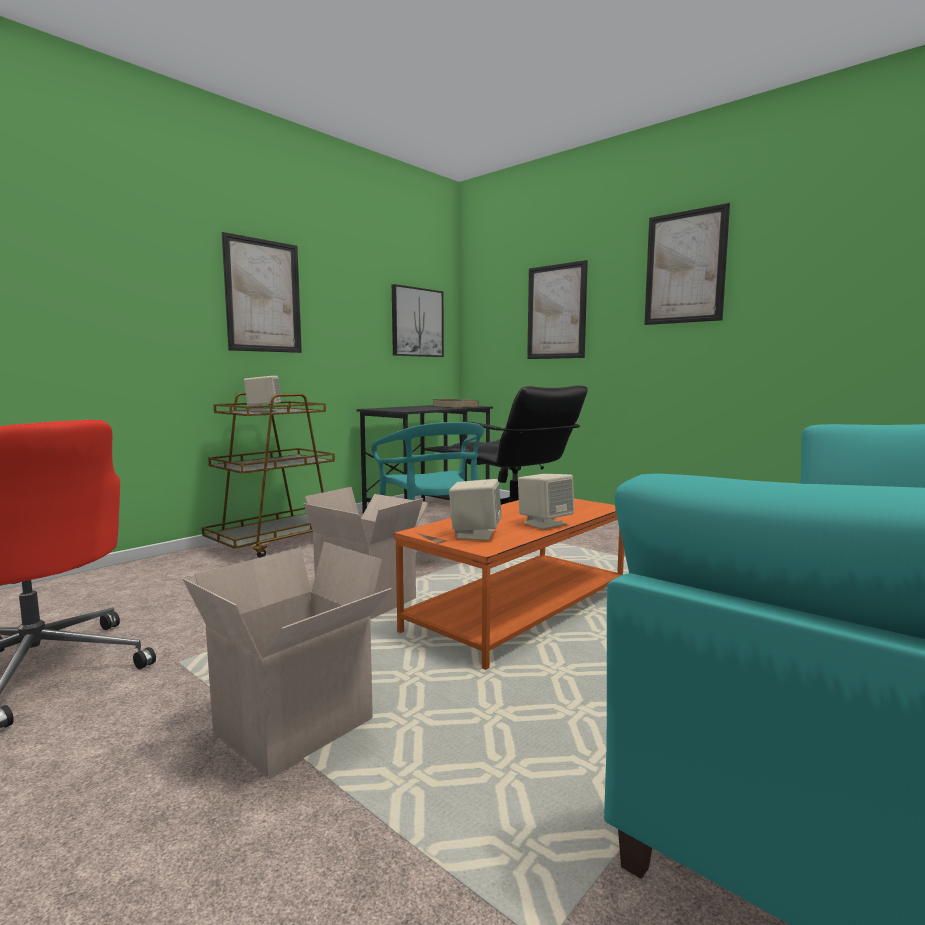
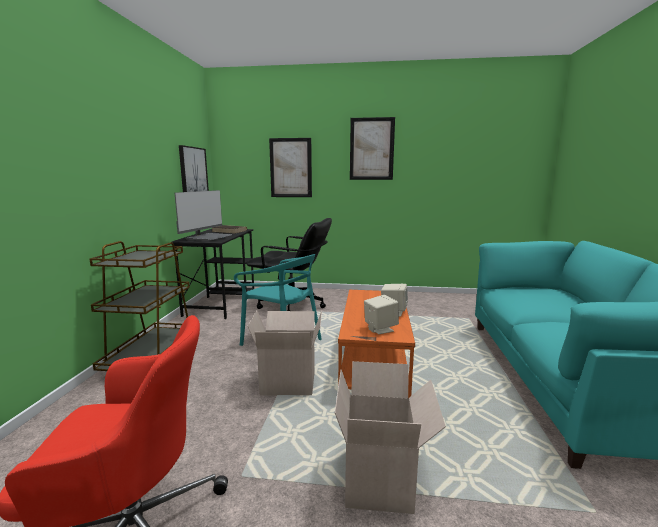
camera: 35 degrees left, 5 degrees up
(263, 296) = (106, 160): picture -> none
(263, 410) = (131, 257): beige speaker -> none
(407, 408) = (208, 237): none -> monitor

